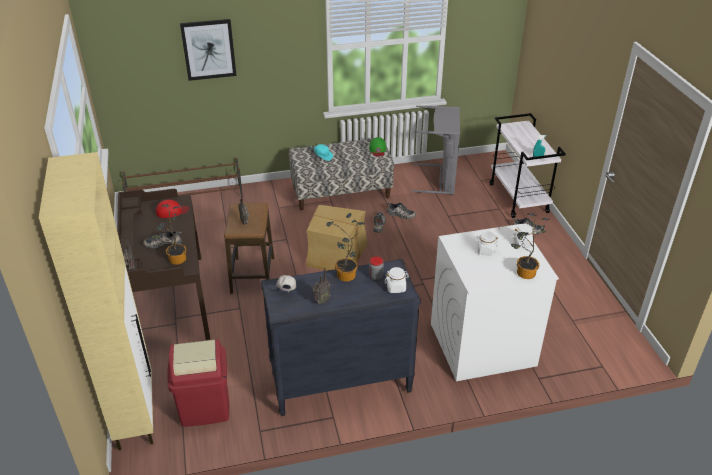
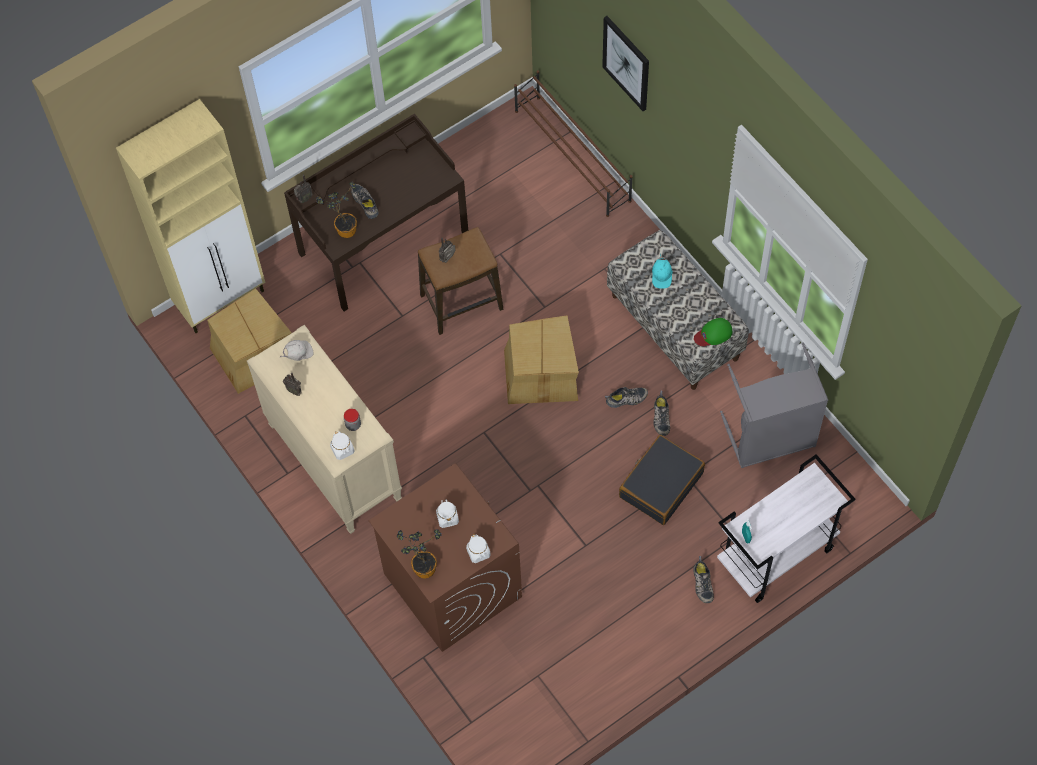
camera: 70 degrees right, 25 degrees up
(171, 211) = (423, 179): red cap -> none
(205, 407) = (254, 353): red trash can -> cardboard box
(340, 383) = (334, 462): black dresser -> beige dresser
(346, 277) = (339, 399): potted plant -> none
(449, 227) = (660, 484): none -> black suitcase
(481, 344) = (451, 584): white washing machine -> brown washing machine

